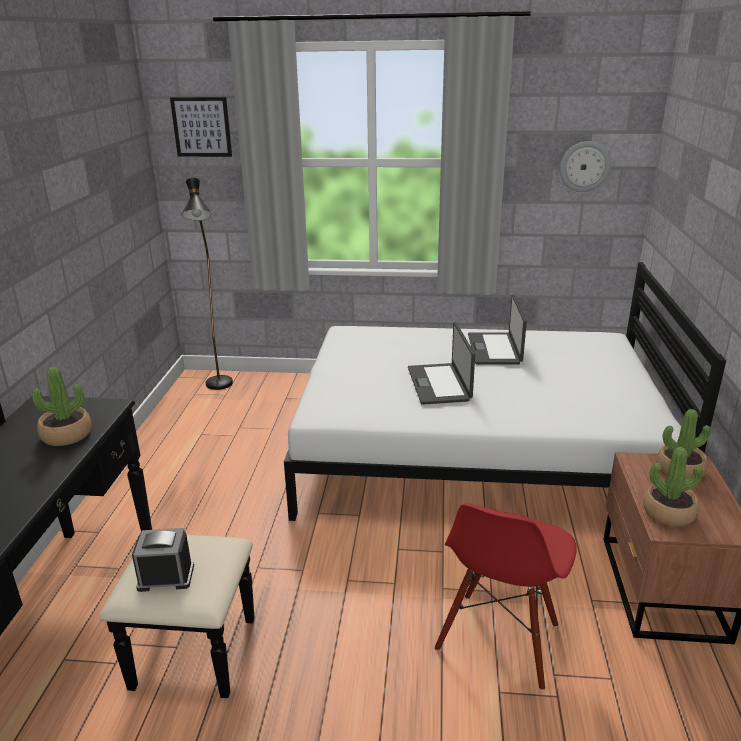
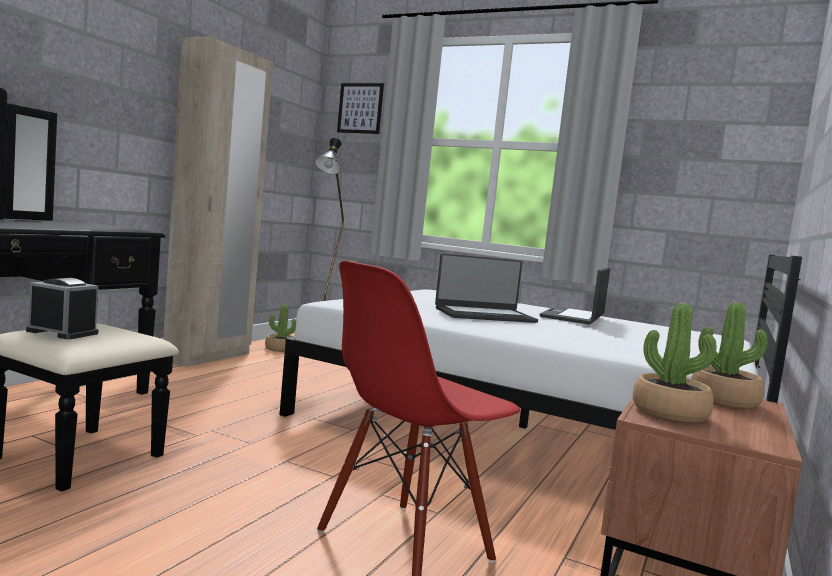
camera: 20 degrees right, 20 degrees down
(66, 435) = (80, 227): potted plant -> potted plant (280, 349)
(144, 453) = (208, 357): none -> beige wardrobe
(440, 384) = (484, 315): laptop -> laptop turned 120 degrees counterclockwise
(584, 166) = (715, 157): wall clock -> none

